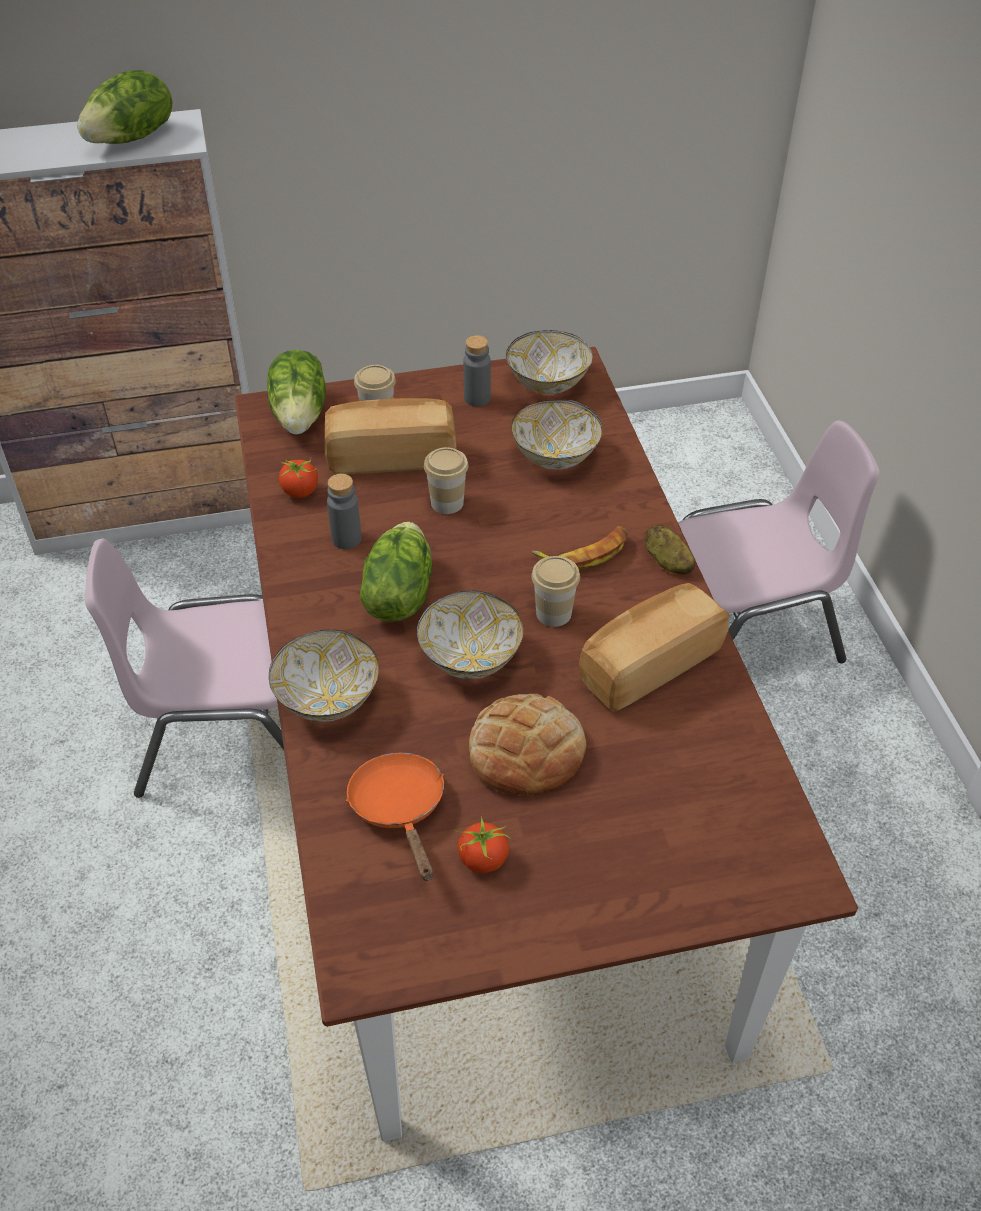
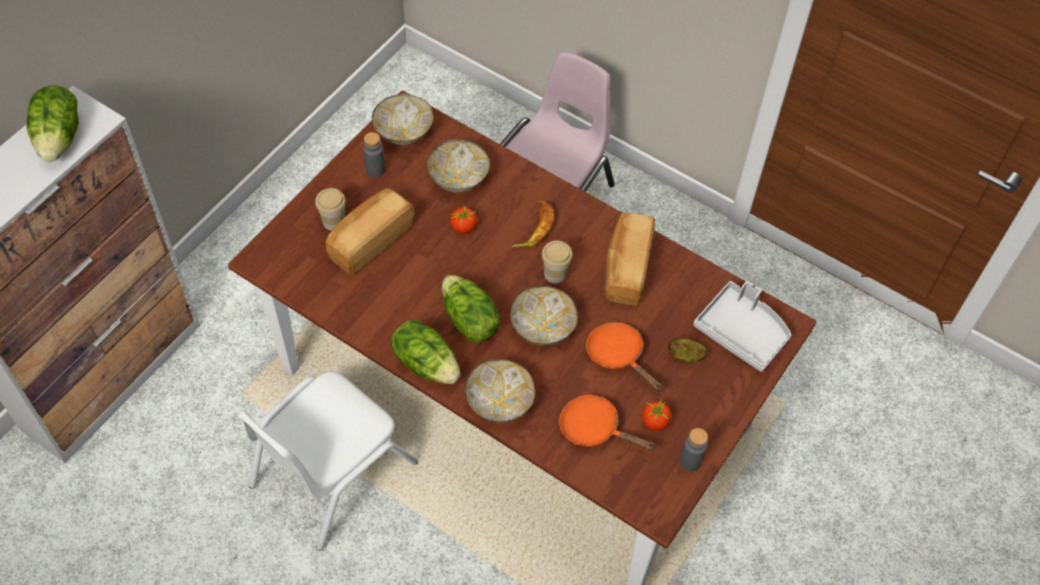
camera: 45 degrees left, 10 degrees up
(230, 732) = (331, 473): pink chair -> white chair
(300, 491) = (345, 299): tomato -> tomato (464, 227)
(301, 415) = (285, 250): lettuce -> lettuce (426, 363)
(346, 539) = (405, 309): grey bottle -> grey bottle (690, 461)
(447, 503) = (433, 248): cup -> none
(526, 751) = (618, 356): bread -> orange frying pan
(667, 562) = (578, 205): potato -> potato (685, 356)
(726, 842) = (742, 332): none -> grey tray

